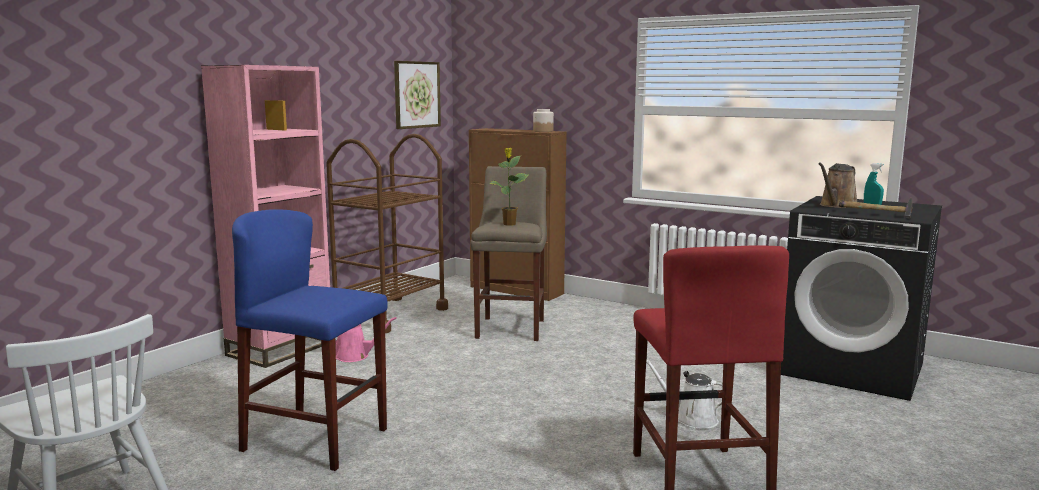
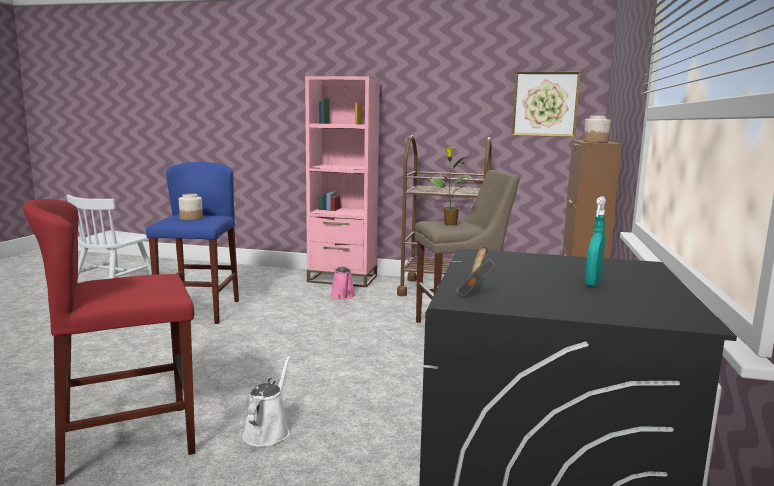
camera: 70 degrees right, 0 degrees up
(320, 297) = (191, 218): none -> jar
(837, 205) = (548, 266): brown watering can -> none

